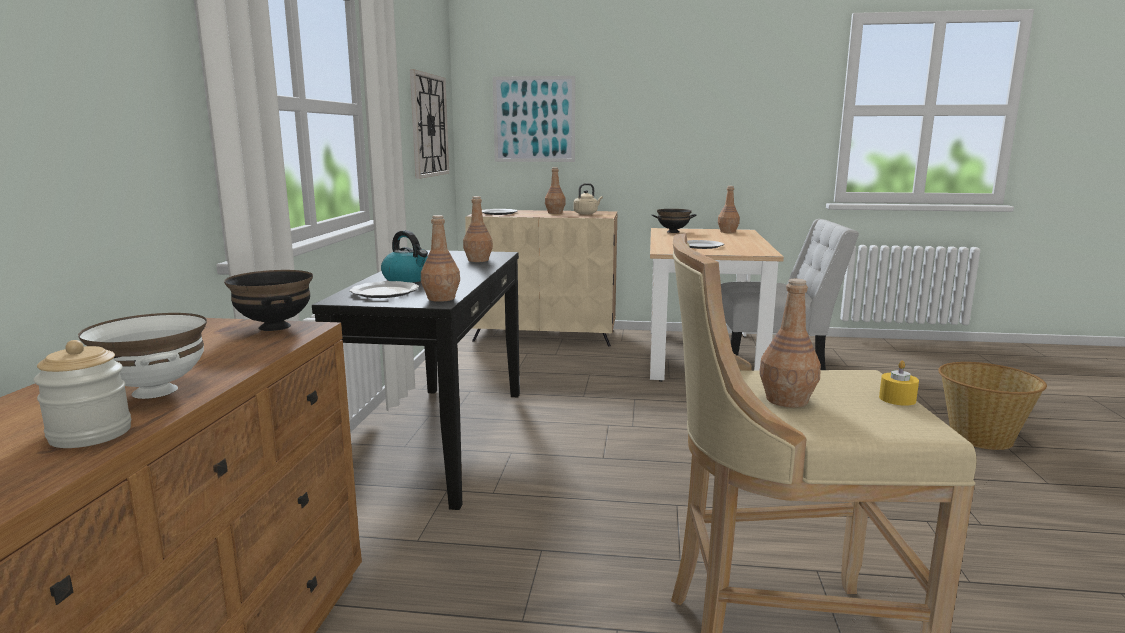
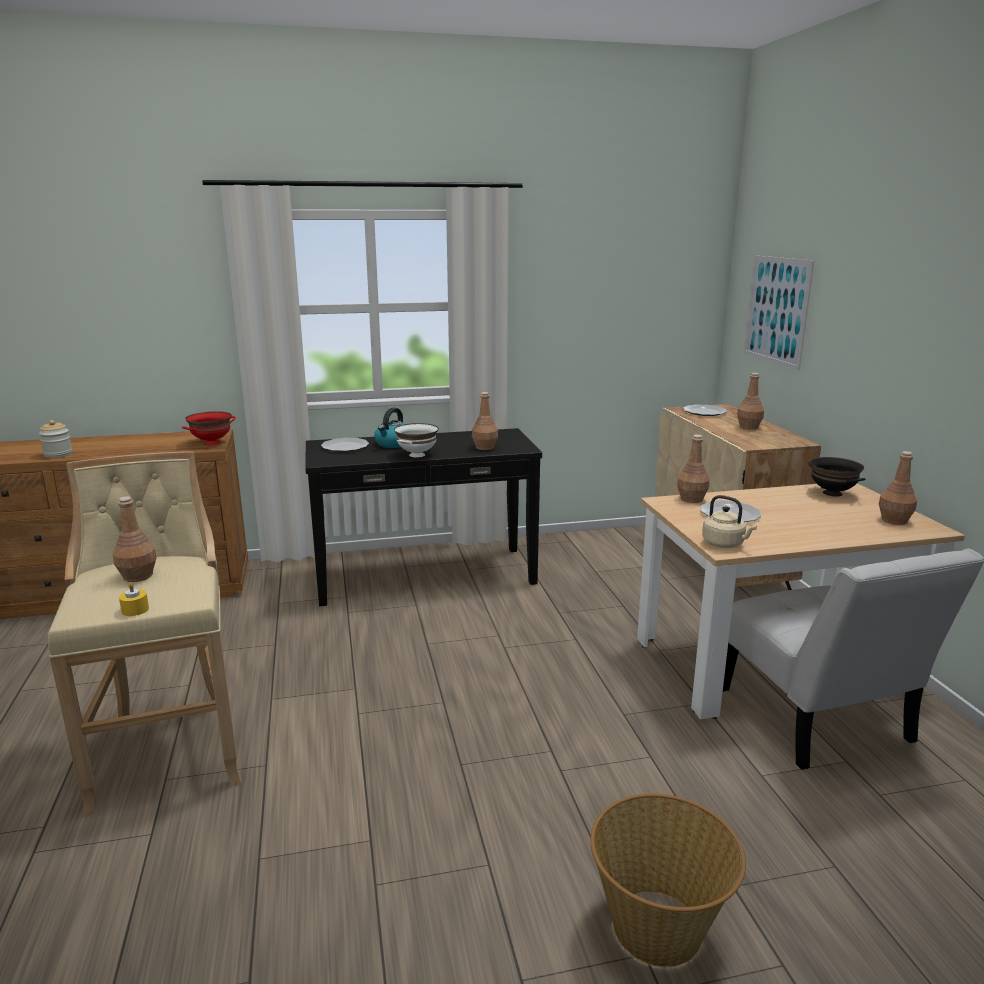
camera: 70 degrees right, 5 degrees up
(153, 391) = (105, 449): white bowl -> white bowl (417, 455)
(273, 327) = (211, 442): black bowl -> red bowl
(429, 125) = (639, 310): wall clock -> none
(441, 298) = (334, 460): brown bottle -> brown bottle (692, 499)
(586, 213) = (766, 437): beige kettle -> beige kettle (725, 544)

